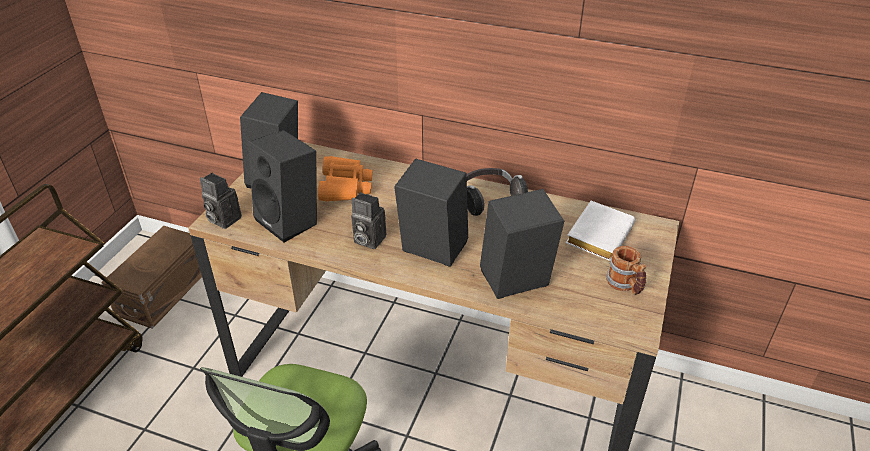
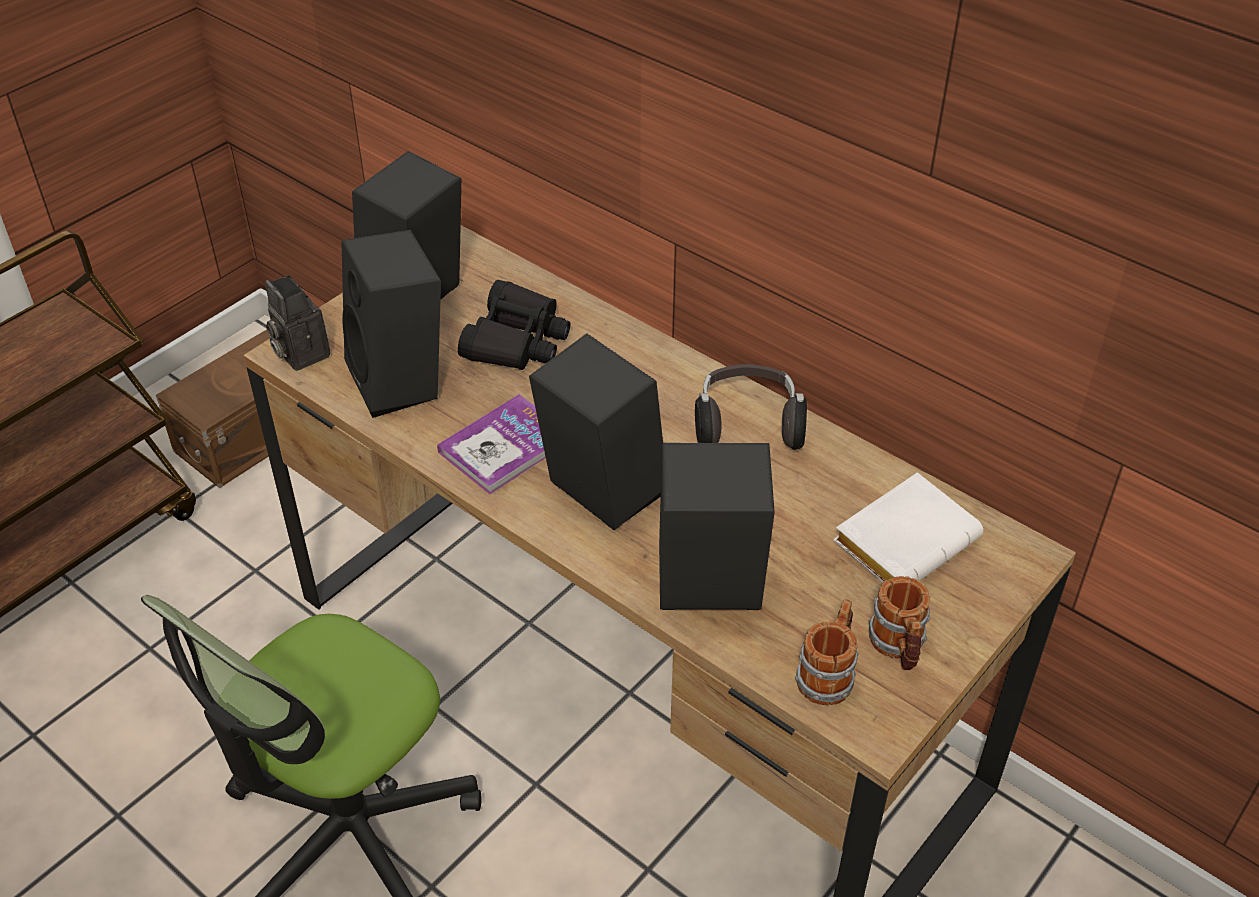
camera: 20 degrees right, 5 degrees up
(345, 187) = (516, 341): orange binoculars -> black binoculars
(367, 240) = (505, 446): camera -> book
(599, 307) = (828, 673): none -> mug

